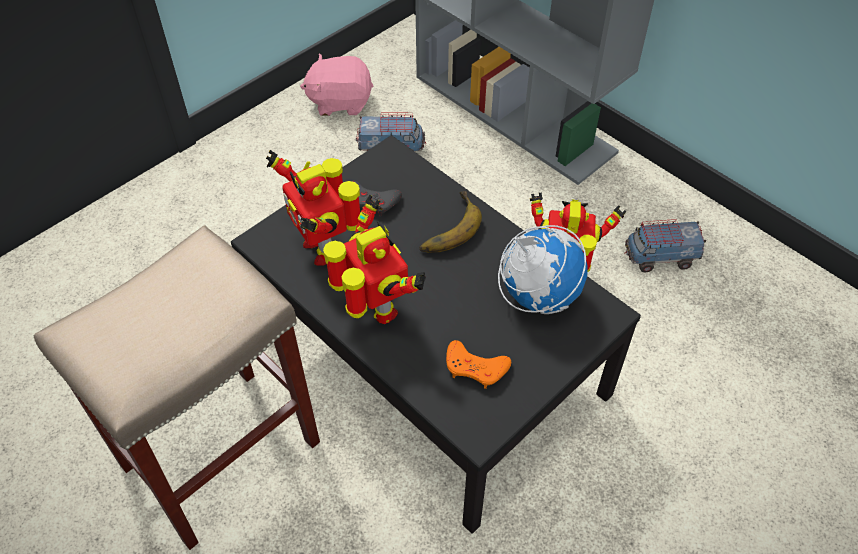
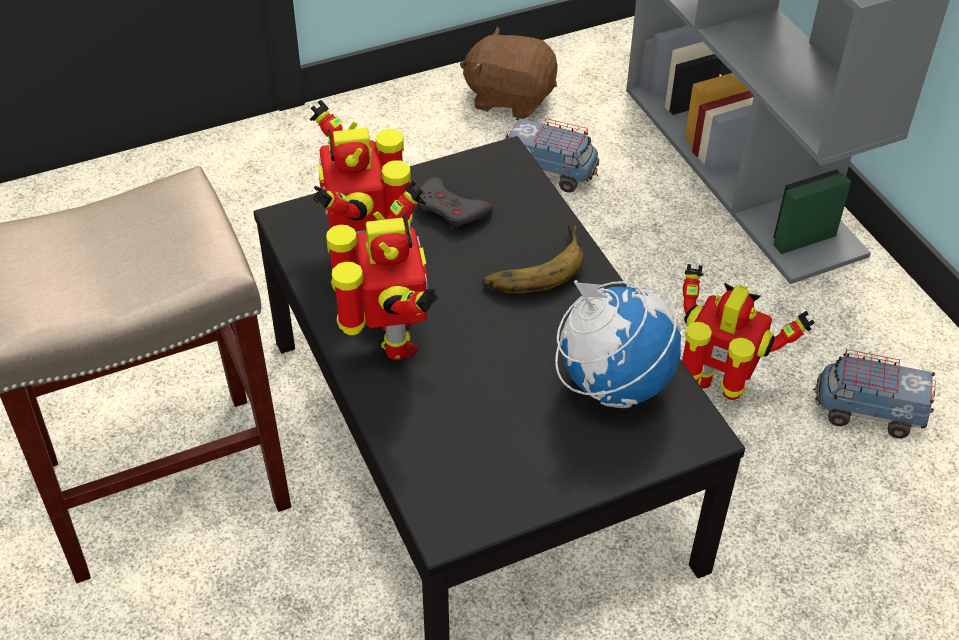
camera: 20 degrees right, 5 degrees down
(340, 102) = (510, 98): pink plush toy -> brown plush toy
(475, 368) = (484, 447): orange game controller -> none

